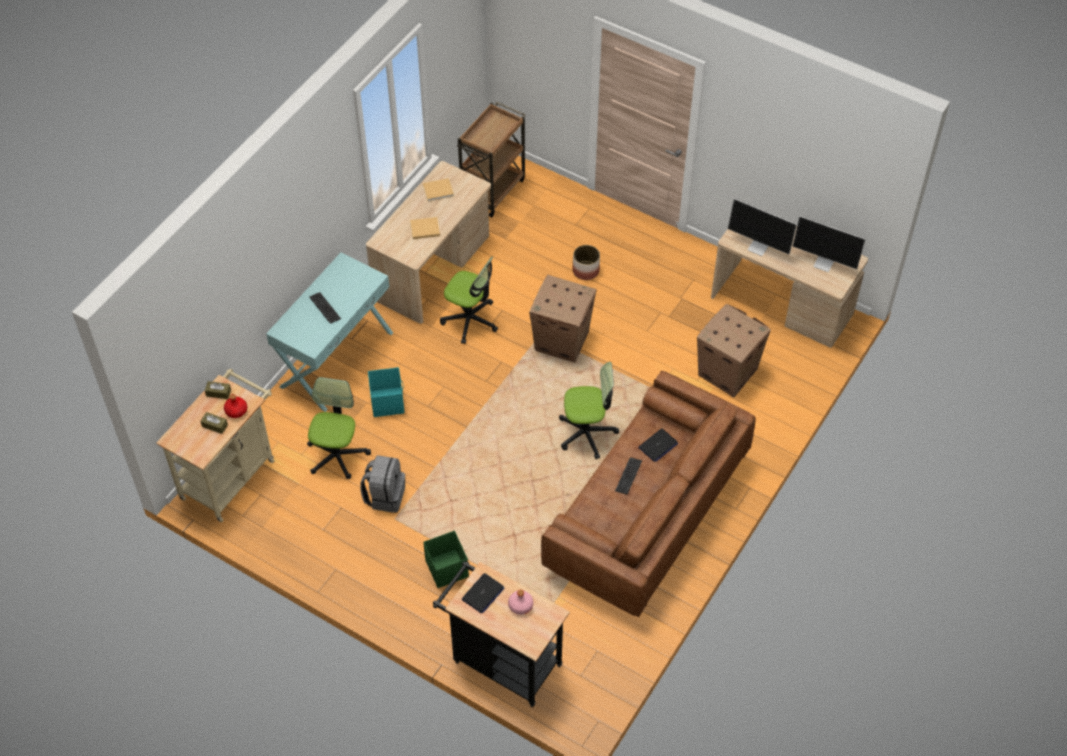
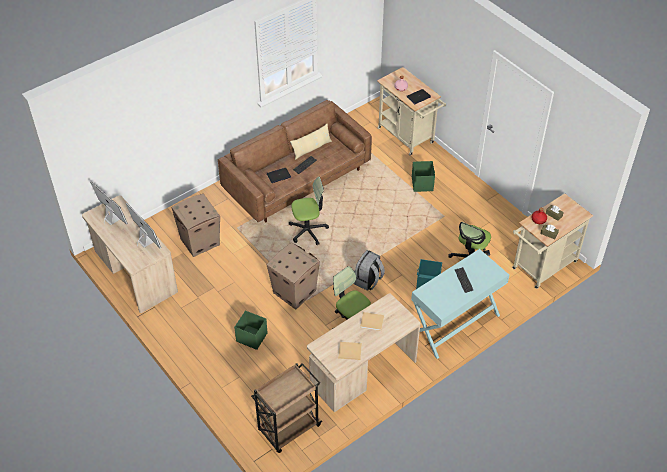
camera: 160 degrees left, 5 degrees down
(385, 496) = (446, 230): grey backpack -> grey backpack (368, 281)
(501, 661) = (408, 137): black cart -> beige cart
(586, 270) = (251, 337): planter -> green storage box
(586, 433) = (308, 230): office chair -> office chair turned 150 degrees clockwise
(634, 512) = (311, 148): none -> beige pillow

